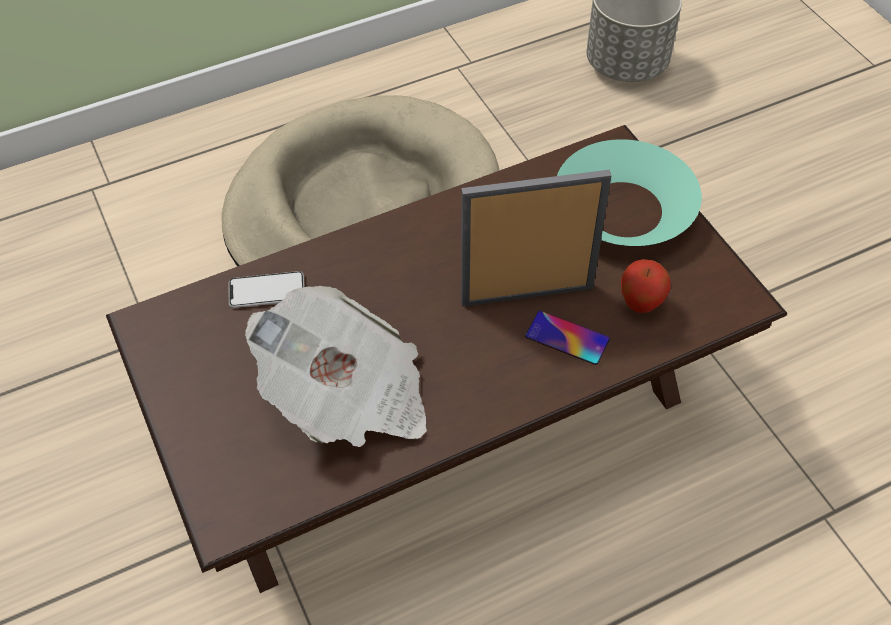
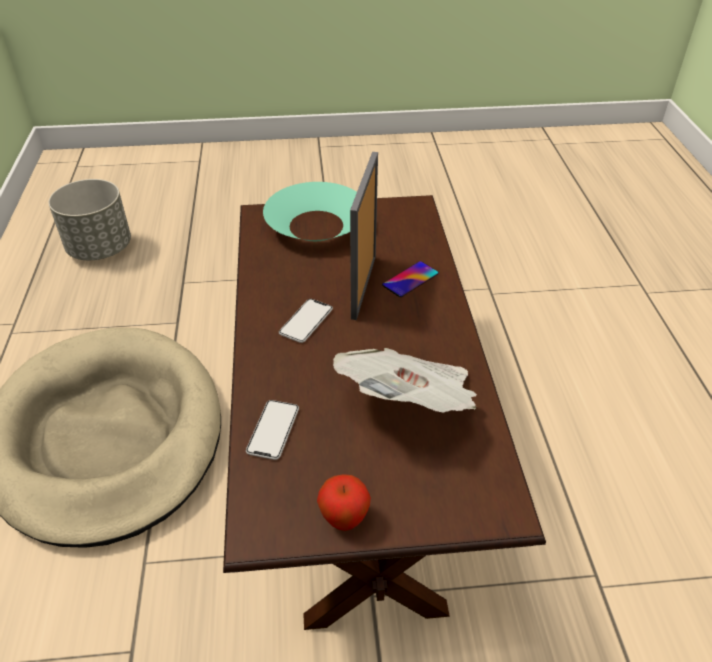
camera: 70 degrees left, 10 degrees down
(437, 261) = (306, 321): none -> phone
(640, 304) = (399, 242): apple -> apple (344, 519)

